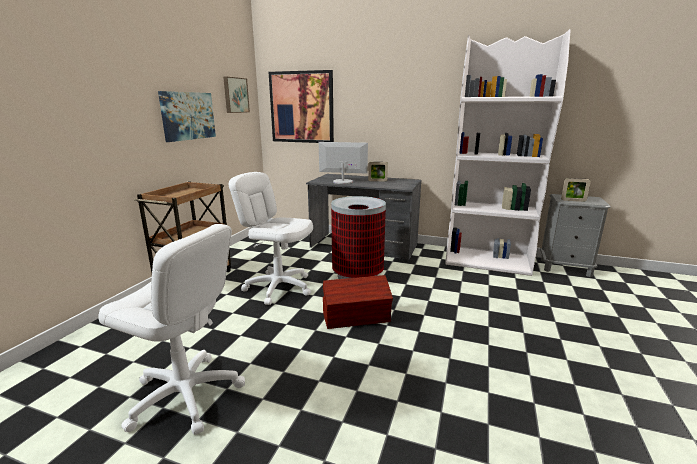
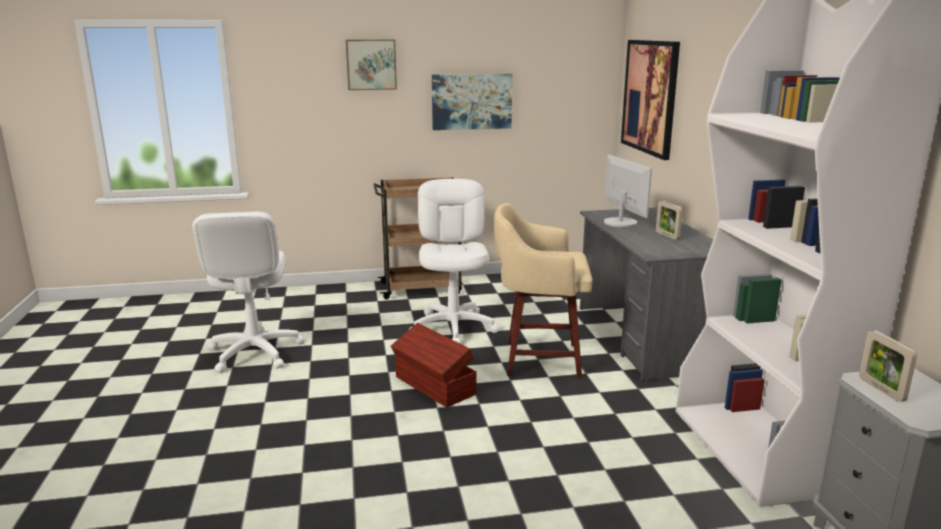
camera: 60 degrees right, 0 degrees up
(235, 95) = (566, 74): picture -> picture (371, 64)
(357, 276) = (539, 359): trash can -> beige stool

